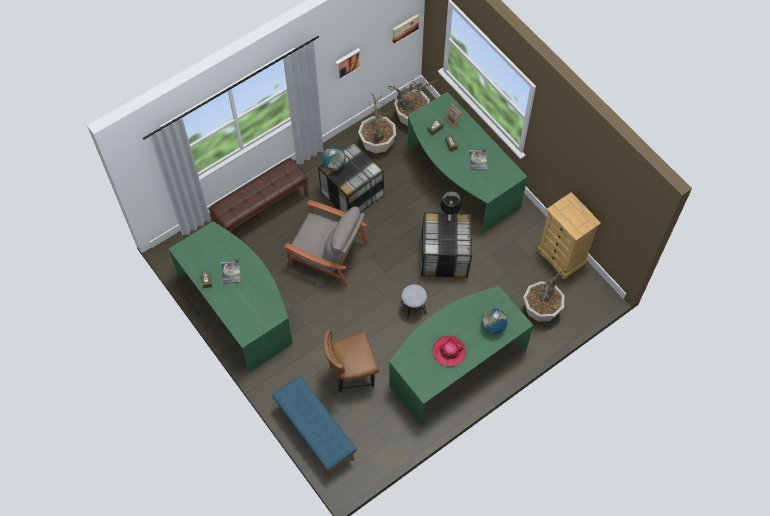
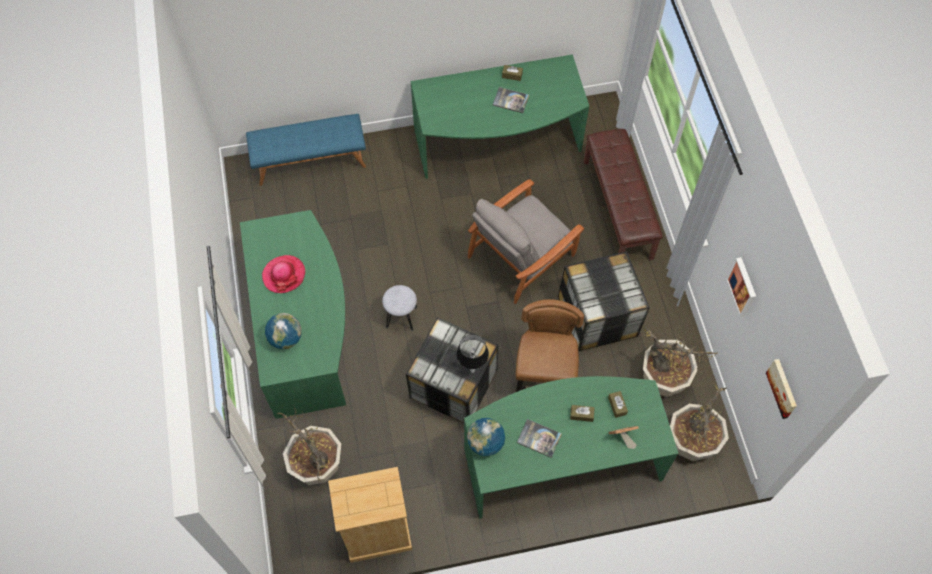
camera: 115 degrees right, 0 degrees up
(334, 164) = (621, 270): globe -> globe (485, 443)
(351, 375) = (354, 219): brown chair -> brown chair (544, 377)

